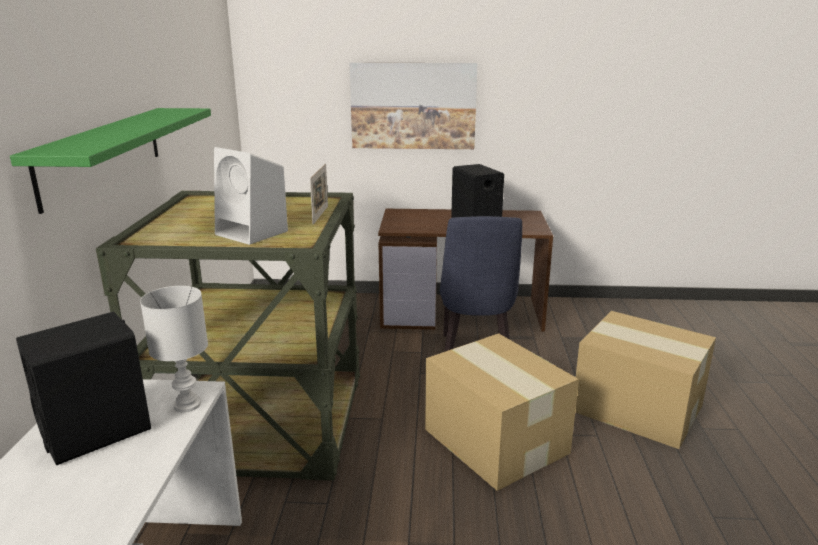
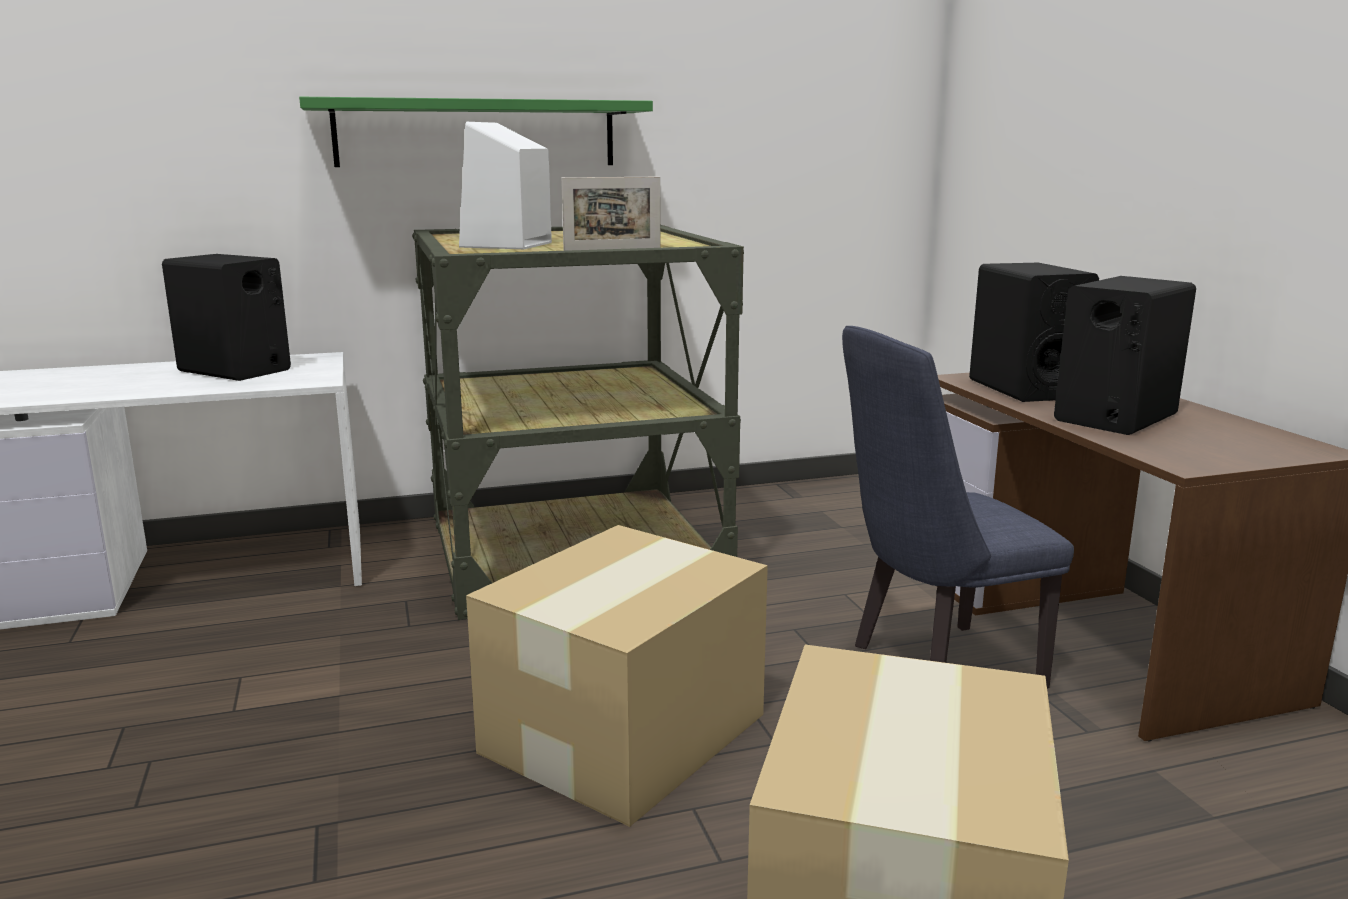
camera: 70 degrees right, 5 degrees down
(186, 405) = (286, 382): white table lamp -> none
(413, 106) = (1151, 146): picture -> none
(420, 224) = (1024, 389): none -> black speaker

